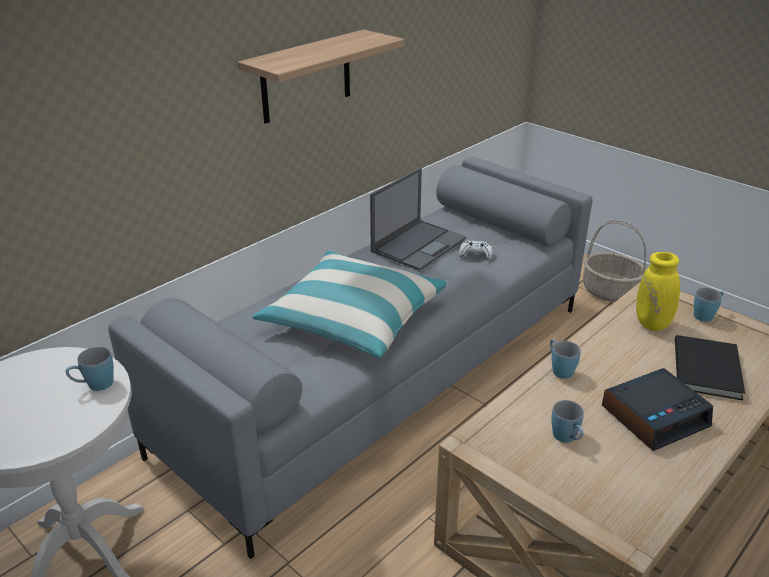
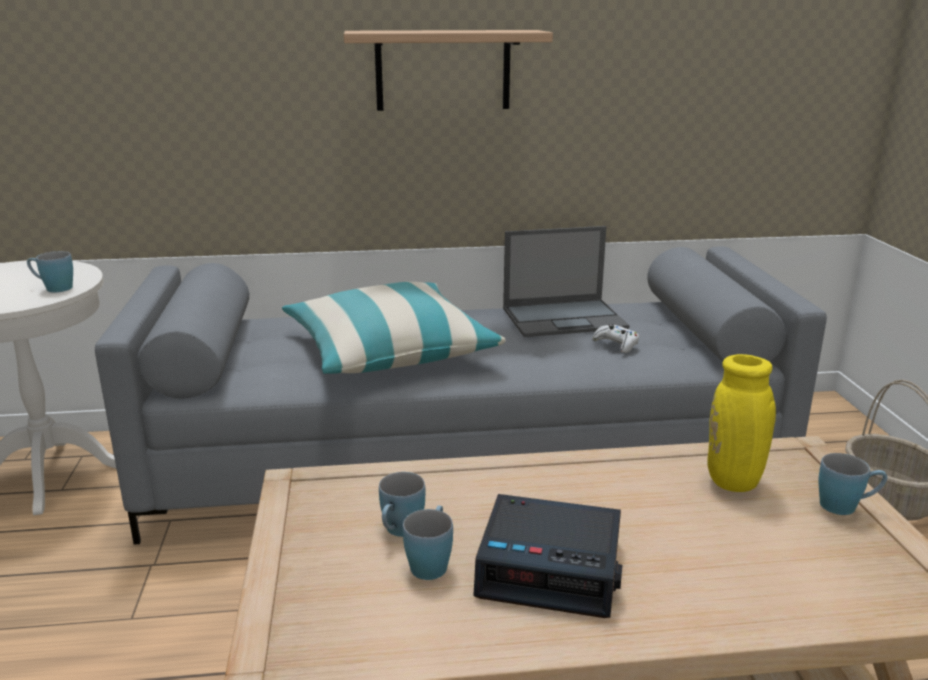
camera: 40 degrees right, 10 degrees down
(559, 369) = (514, 469): blue mug -> blue mug (431, 562)
(709, 369) = (732, 560): black book -> none

